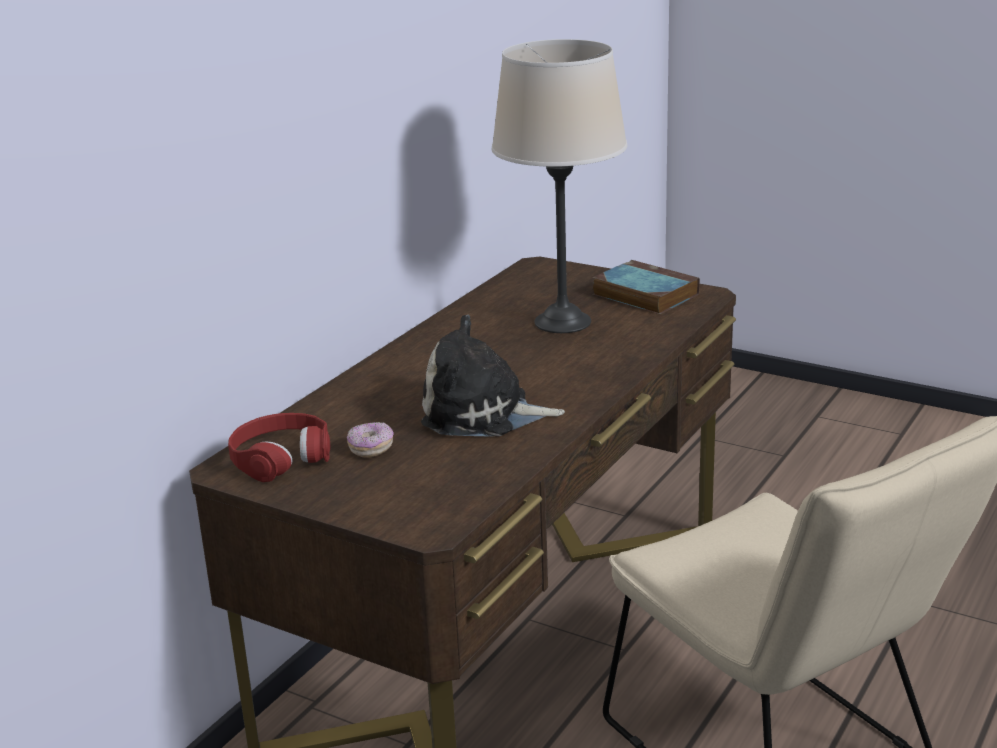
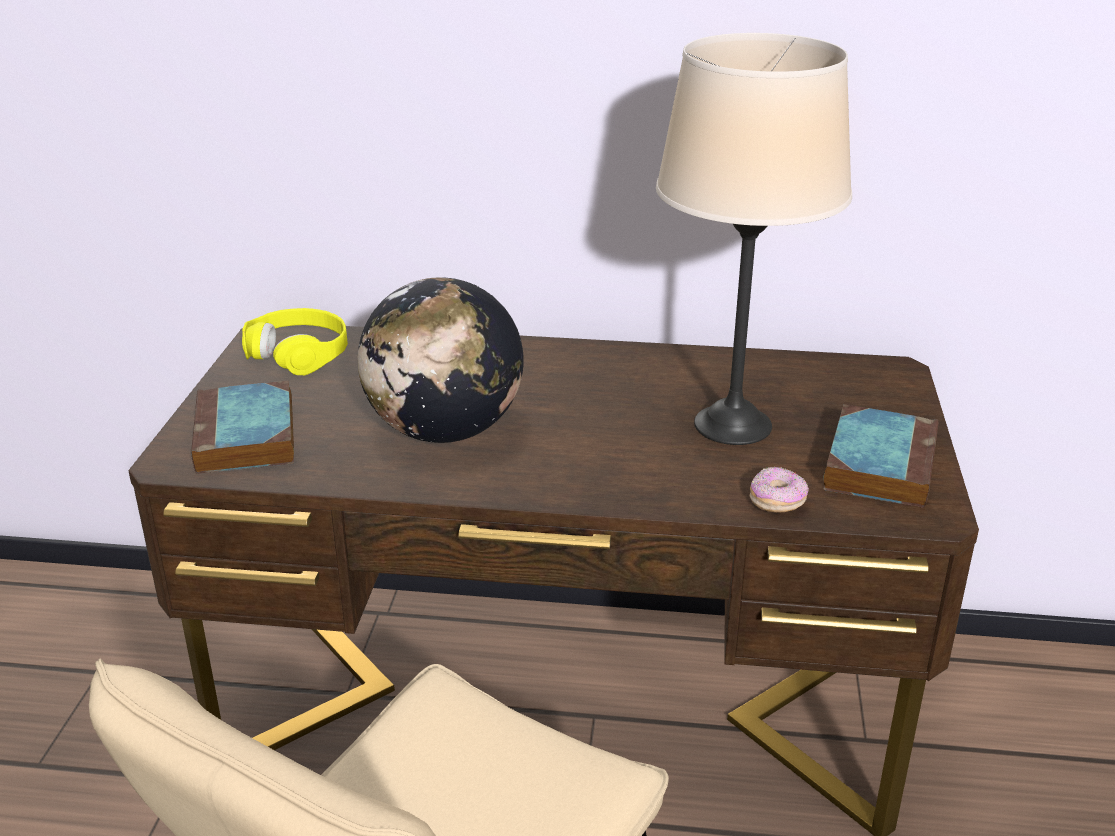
camera: 65 degrees right, 5 degrees up
(281, 458) = (299, 353): red headphones -> yellow headphones
(371, 449) = (334, 390): donut -> donut (777, 502)
(419, 493) = (247, 438): none -> book
(483, 414) = (444, 431): plush toy -> globe

